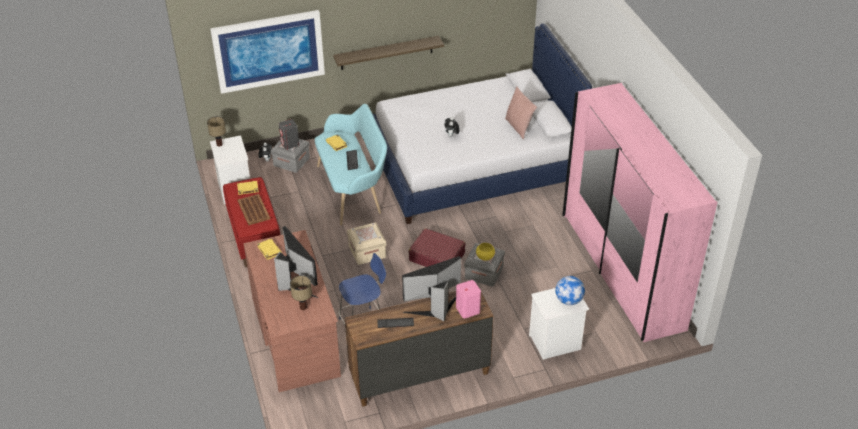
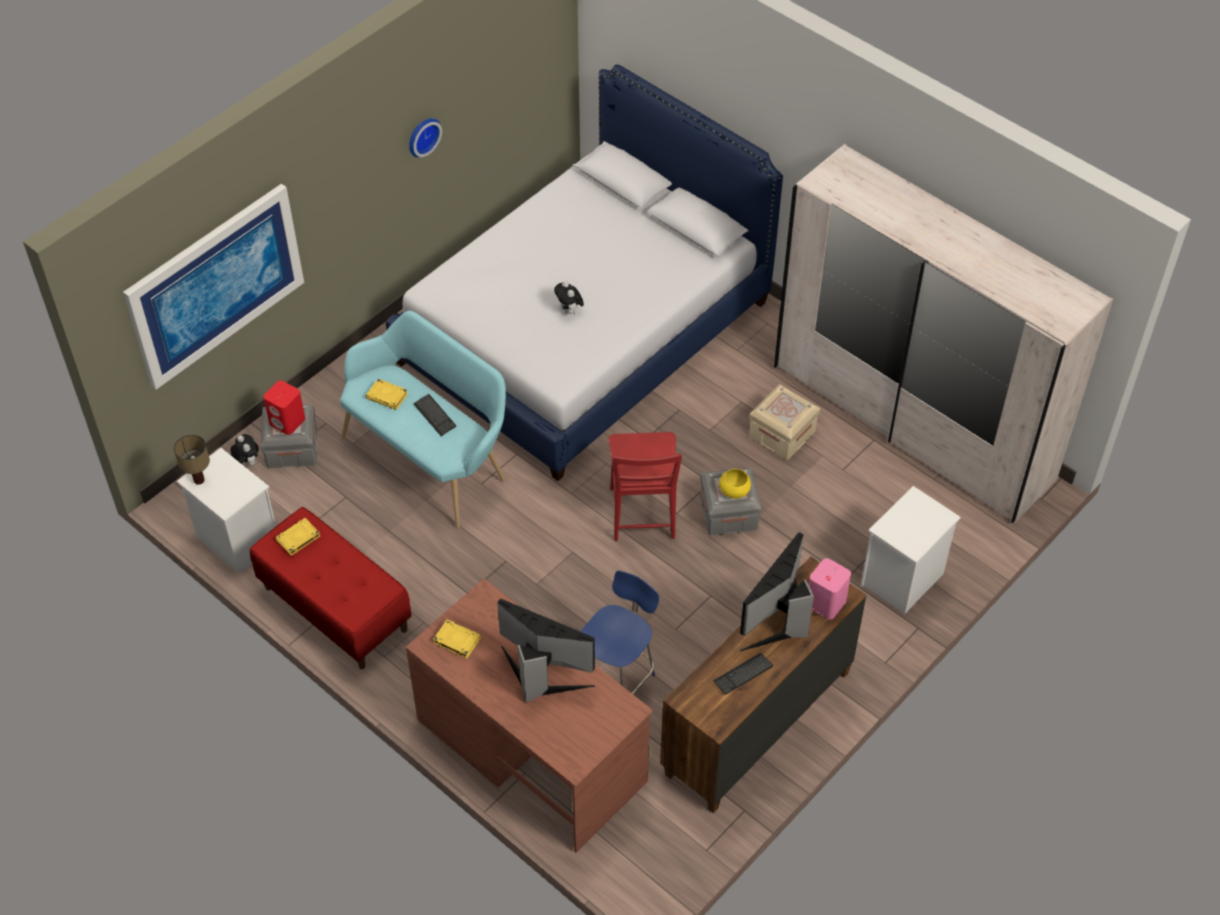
camera: 30 degrees left, 10 degrees up
(253, 209) = (337, 571): brown tray -> none
(290, 144) = (287, 421): grey speaker -> red speaker
(303, 307) = (586, 713): table lamp -> none
(367, 252) = (533, 555): beige storage box -> beige storage box (782, 433)
(386, 53) = (385, 204): shelf -> none
(417, 22) = (422, 135): none -> wall clock
(436, 257) = (642, 517): red suitcase -> red chair
(519, 127) = (658, 254): pink pillow -> none
(568, 300) = (925, 517): globe -> none
(622, 271) = (913, 423): pink wardrobe -> white wardrobe

